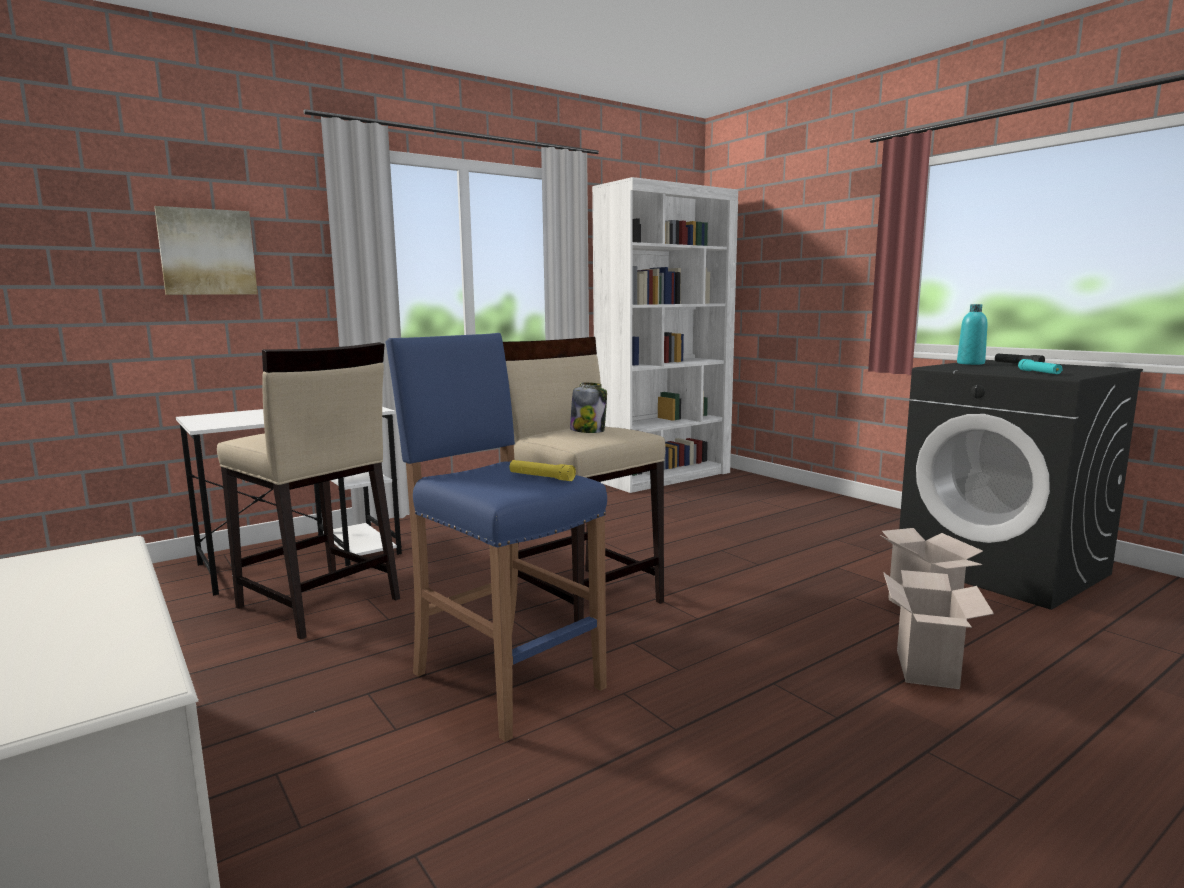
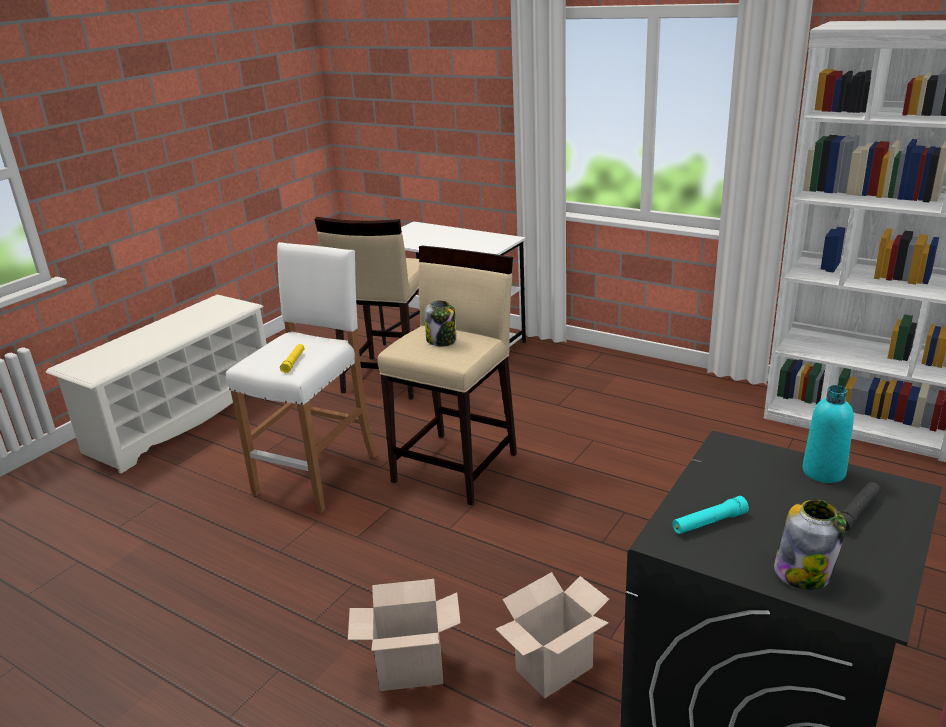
camera: 70 degrees right, 15 degrees up
(207, 252) = (446, 104): picture -> none
(505, 680) = (318, 473): blue stool -> white stool
(1087, 370) = (803, 572): none -> jar

